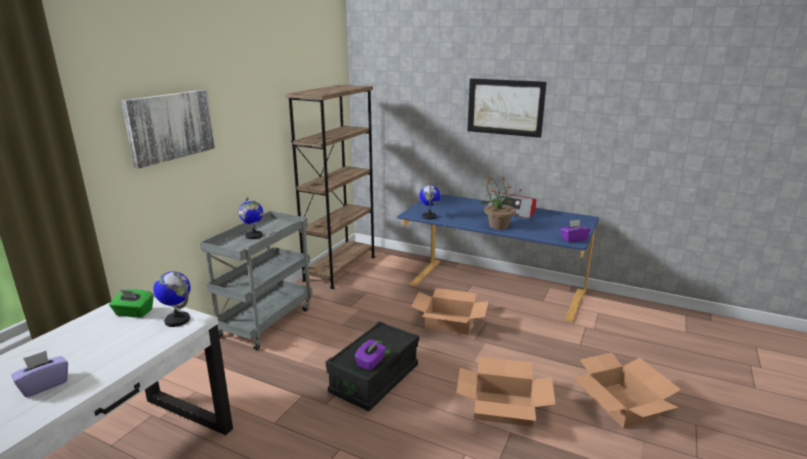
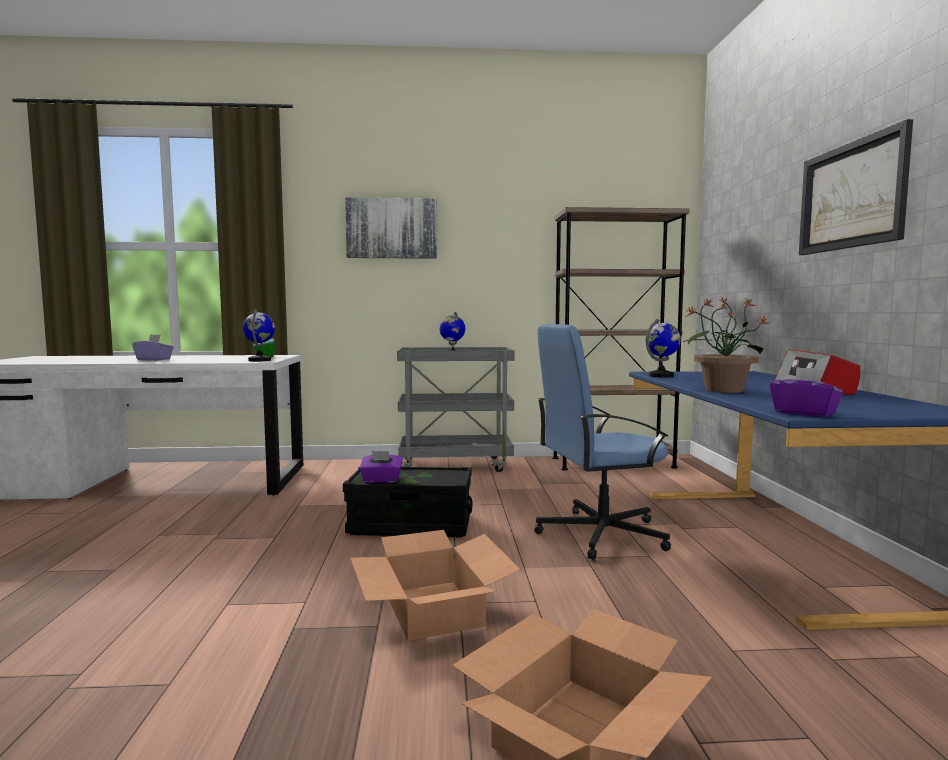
camera: 60 degrees right, 15 degrees down
(449, 323) = (599, 534): cardboard box -> blue office chair

